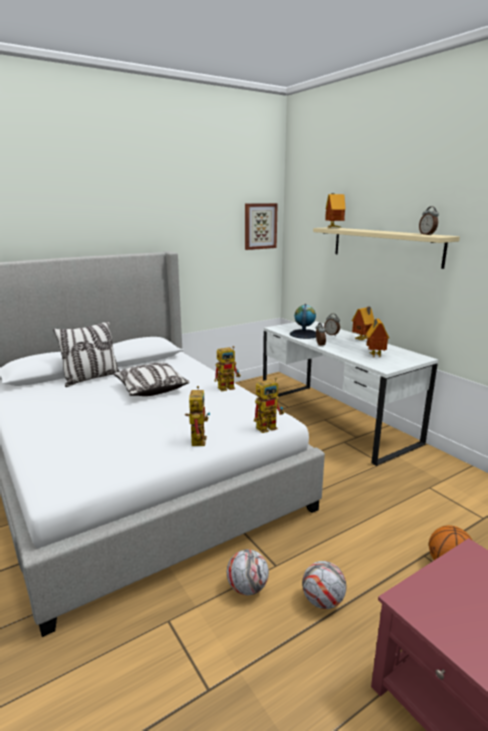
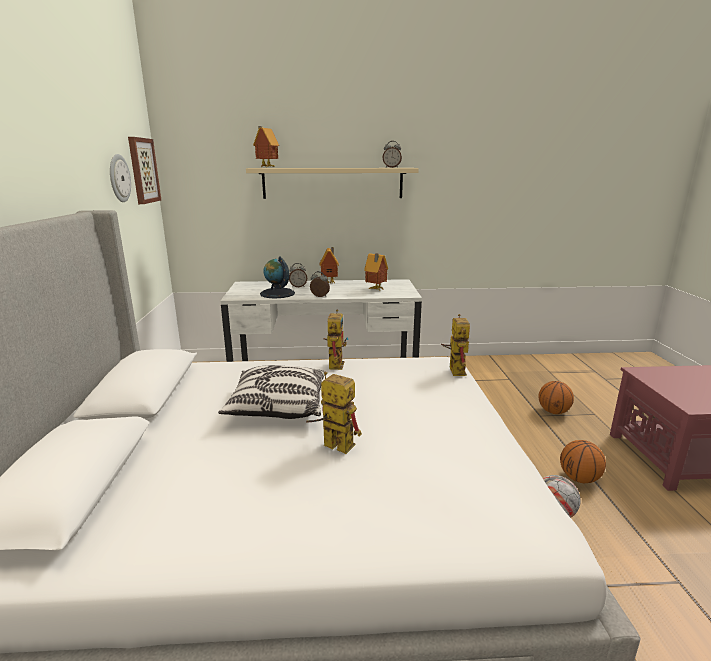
camera: 60 degrees left, 0 degrees up
(91, 378) = (160, 447): pillow -> none
(197, 438) = (457, 409): toy robot -> toy robot (332, 445)
(223, 232) = (119, 178): none -> wall clock
(322, 601) = (579, 478): football -> basketball

